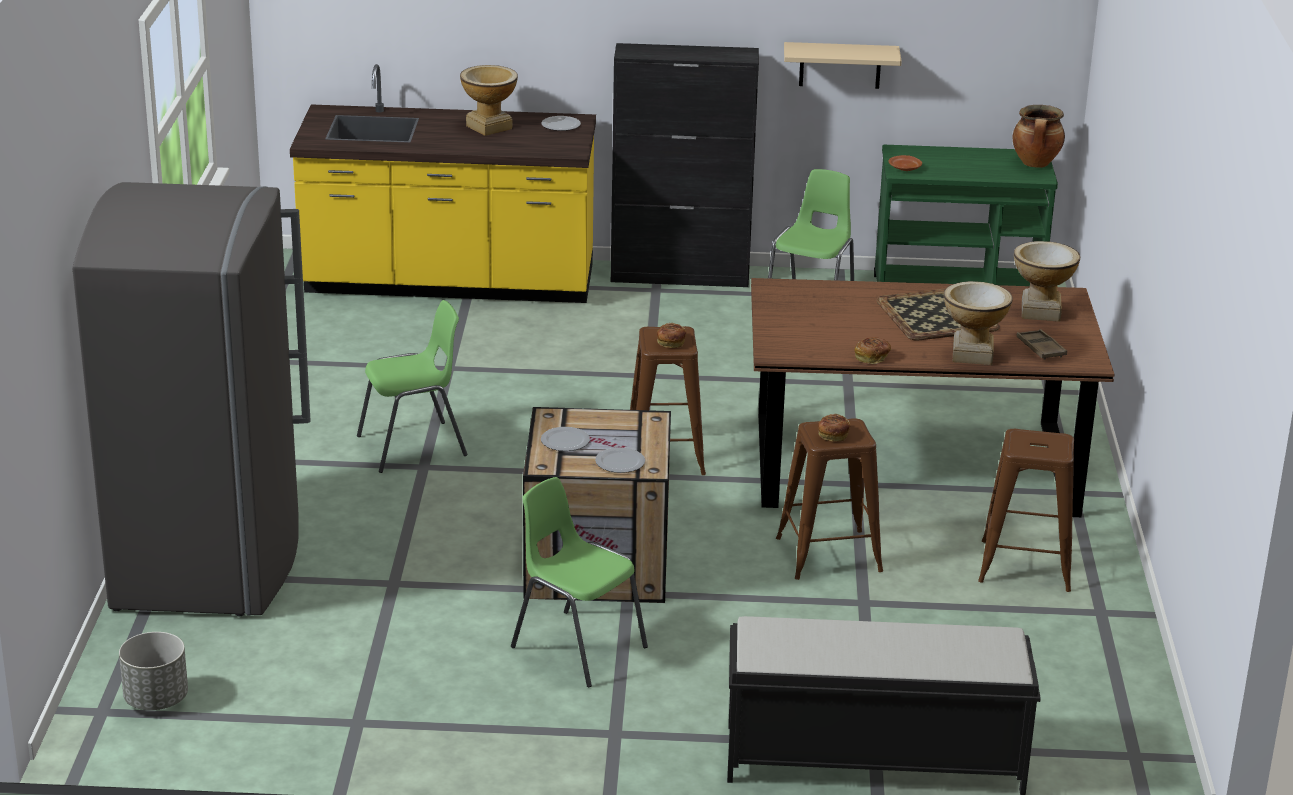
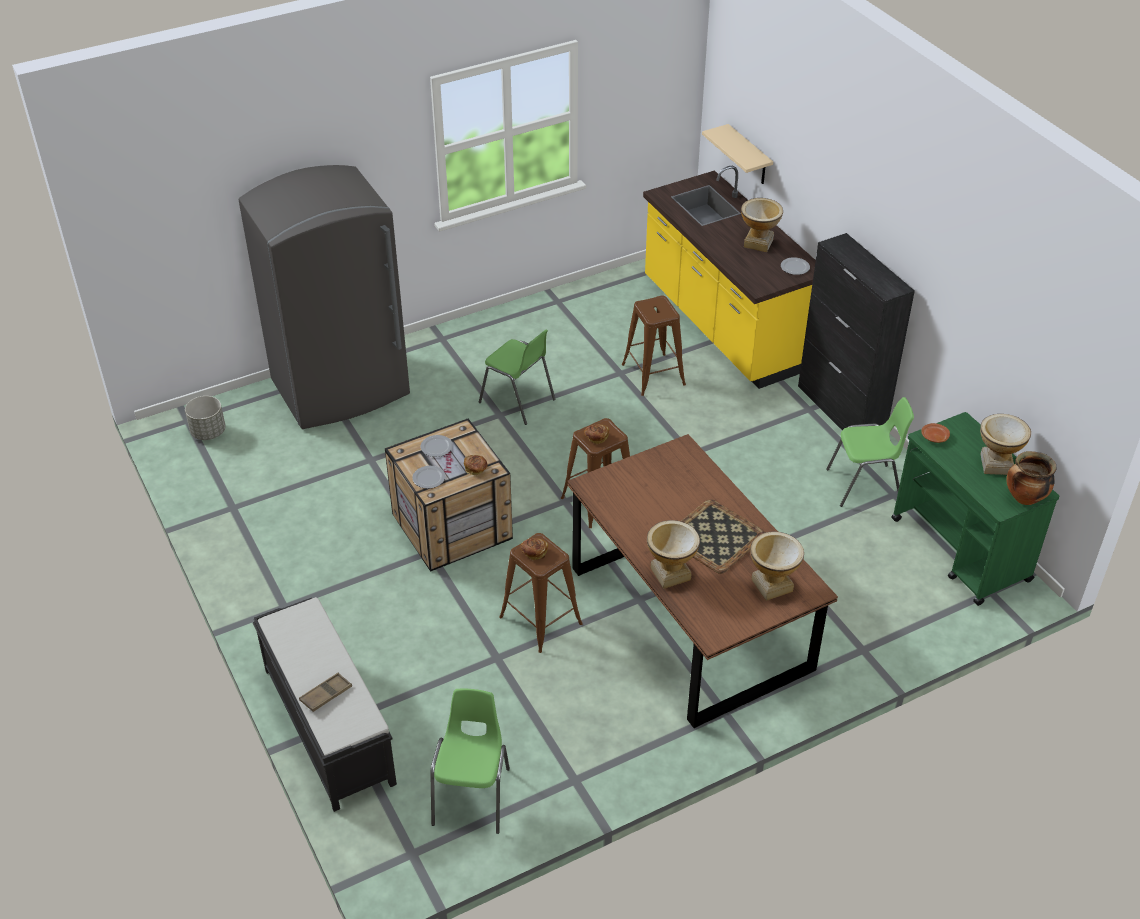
camera: 60 degrees right, 15 degrees up
(577, 647) = (358, 556): green chair -> green chair (473, 796)
(840, 65) = (960, 337): beige shelf -> beige shelf (749, 156)
(872, 358) = (621, 529): bread -> bread (476, 469)
(975, 158) = (996, 464): none -> vase
(1026, 566) = (604, 721): brown stool -> brown stool (653, 375)
(1041, 349) = (711, 605): brown tray -> brown tray (326, 694)

